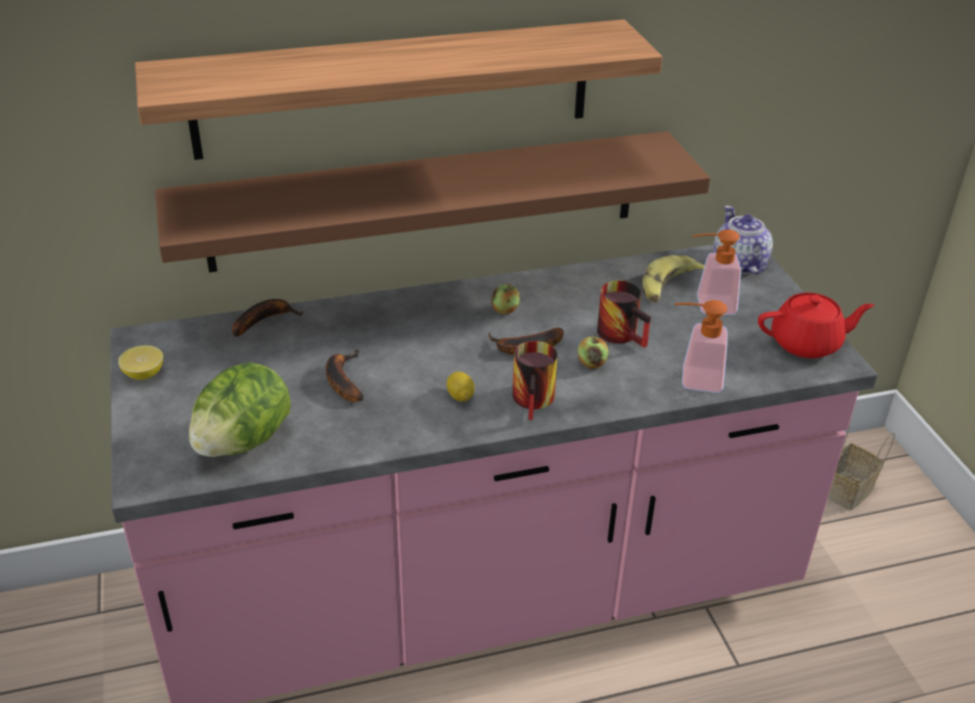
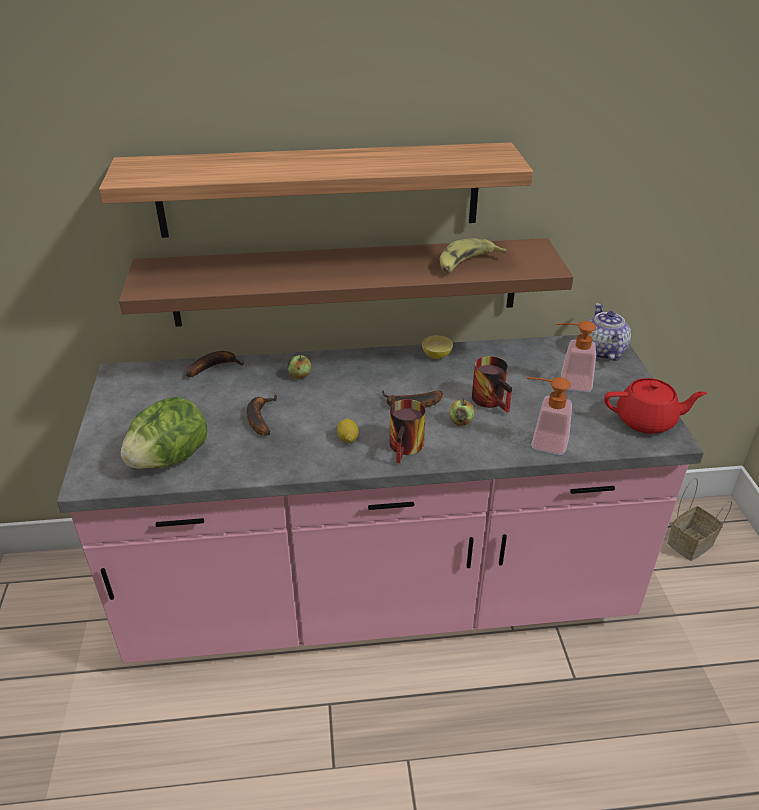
camera: 10 degrees right, 0 degrees up
(144, 374) = (113, 400): lemon -> lemon (436, 356)
(505, 310) = (401, 373): apple -> apple (300, 376)
(669, 286) = (540, 365): banana -> banana (466, 264)

